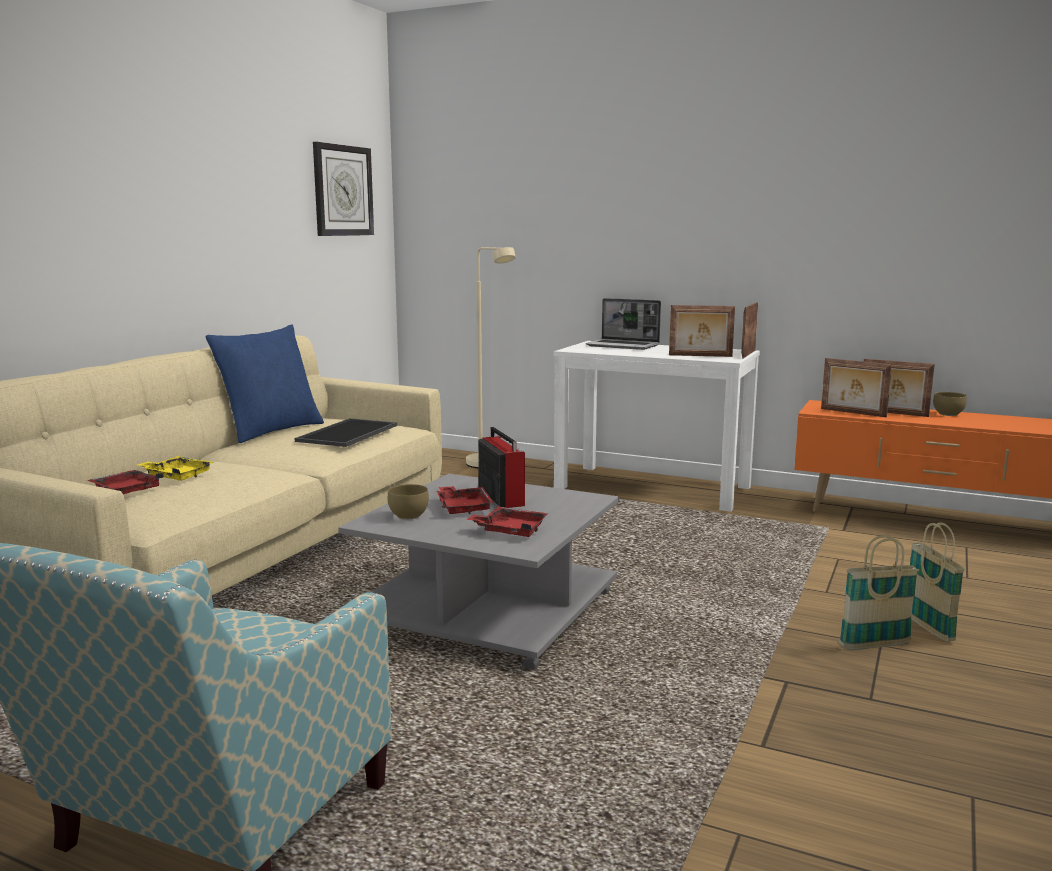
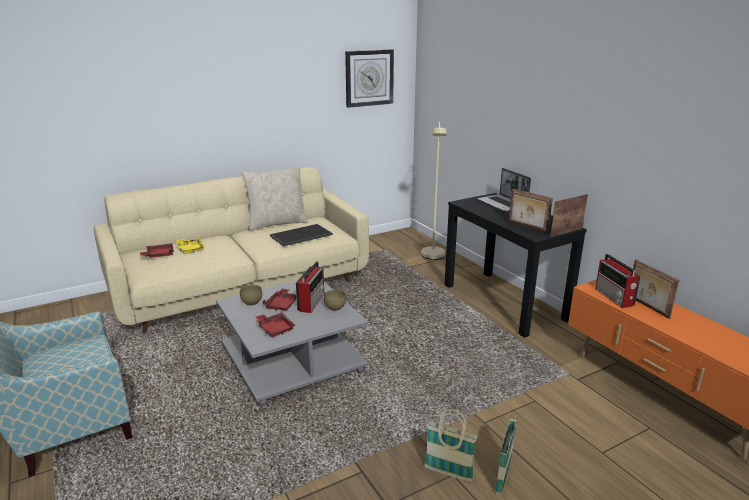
camera: 35 degrees right, 10 degrees up
(270, 431) = (277, 223): blue pillow -> beige pillow
(653, 487) = (504, 302): white console table -> black console table
(852, 413) = (614, 297): picture frame -> radio
(946, 414) = (692, 320): brown bowl -> brown bowl (335, 307)

